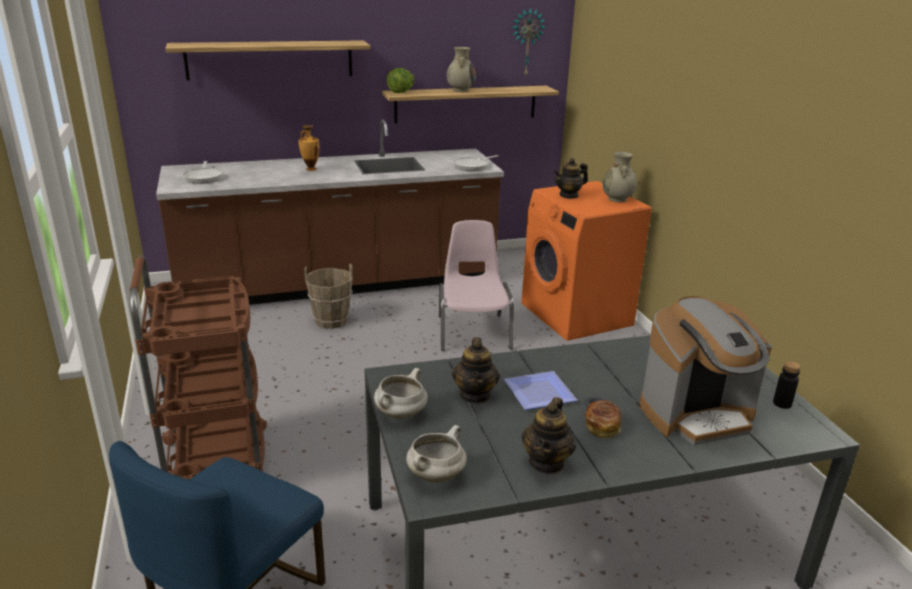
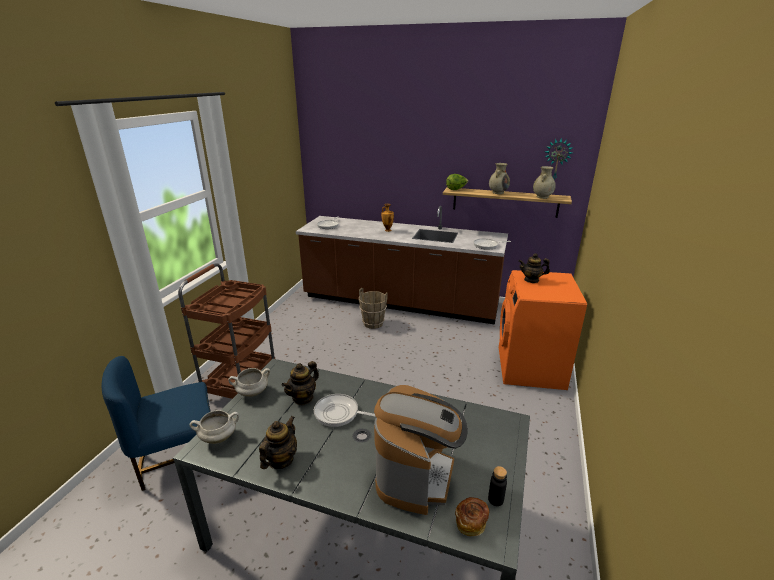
camera: 35 degrees right, 0 degrees up
(270, 60) = (380, 162): shelf -> none
(473, 331) = (447, 356): pink chair -> none
(542, 394) = (339, 413): plate -> frying pan
(547, 462) = (280, 460): teapot -> teapot turned 150 degrees clockwise
(602, 427) = (343, 453): bread -> bread (471, 521)
(617, 199) = (566, 291): beige vase -> beige vase (542, 197)
(696, 415) = (416, 476): coffee machine -> coffee machine turned 90 degrees counterclockwise

